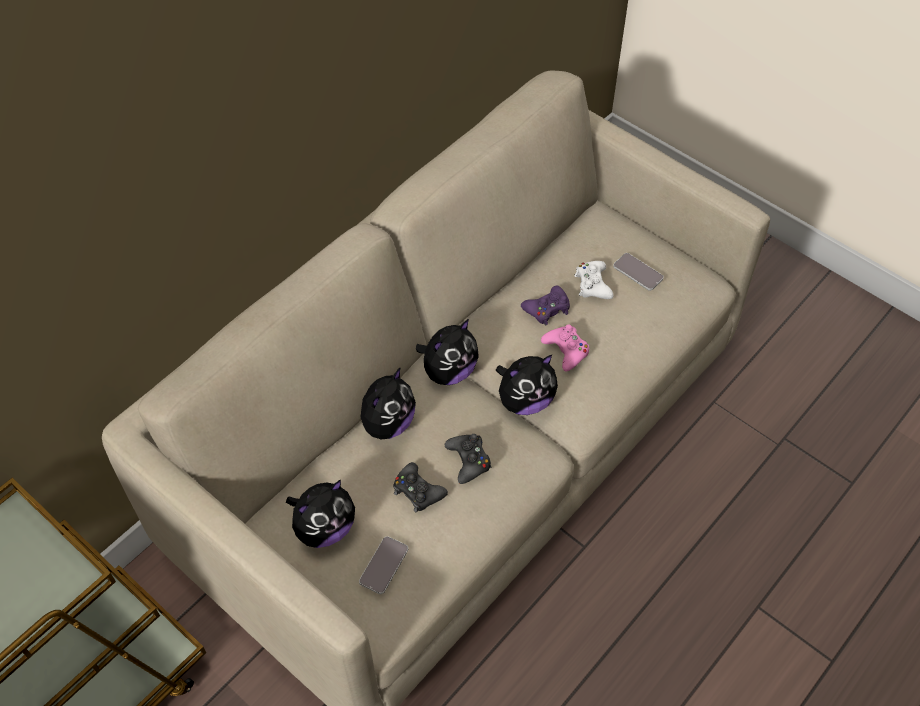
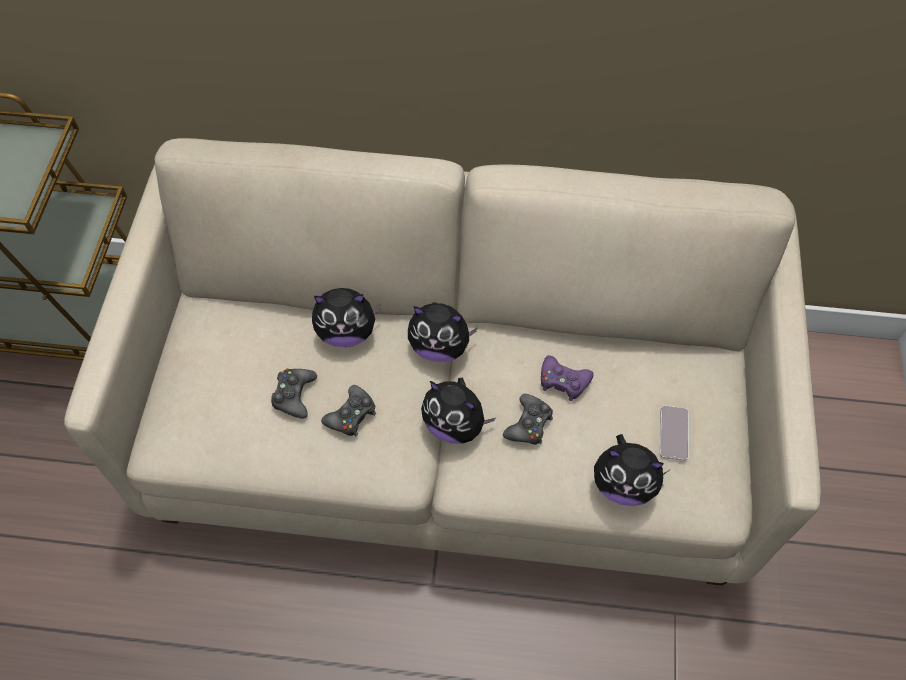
camera: 55 degrees right, 5 degrees up
(324, 528) = (217, 350): plush toy -> plush toy (623, 484)
(384, 565) = (208, 413): phone -> none
(566, 351) = (529, 424): pink game controller -> black game controller
(592, 284) = (624, 402): white game controller -> none

